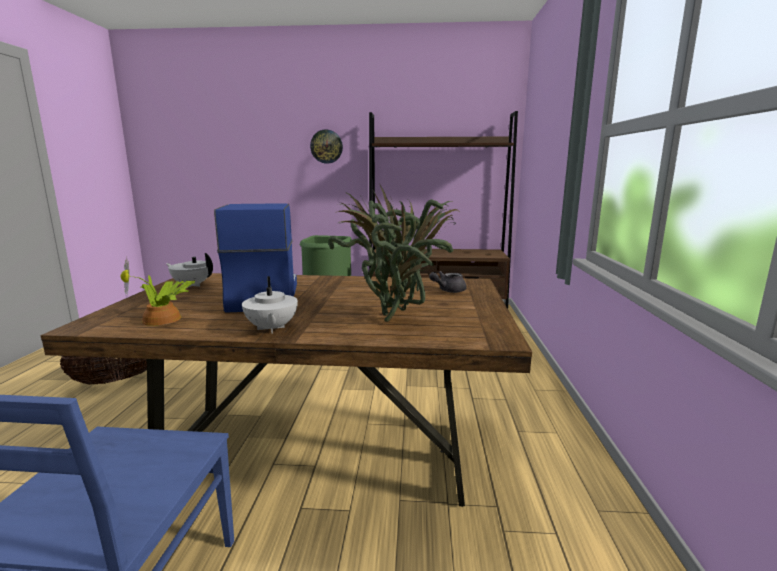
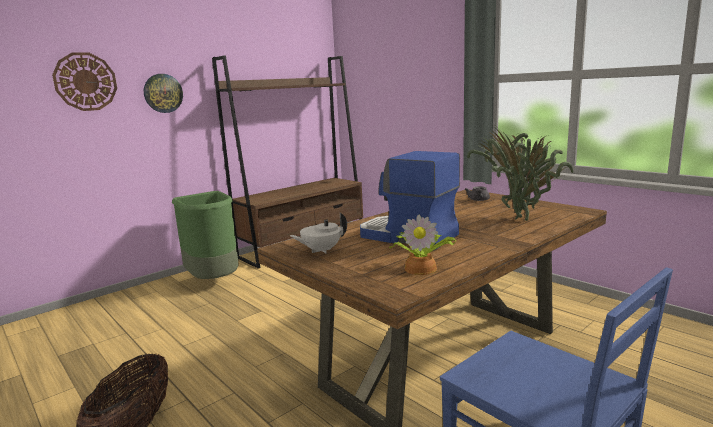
camera: 45 degrees left, 0 degrees up
(269, 135) = (85, 82): none -> wall clock
(271, 329) = (496, 245): white teapot -> none

